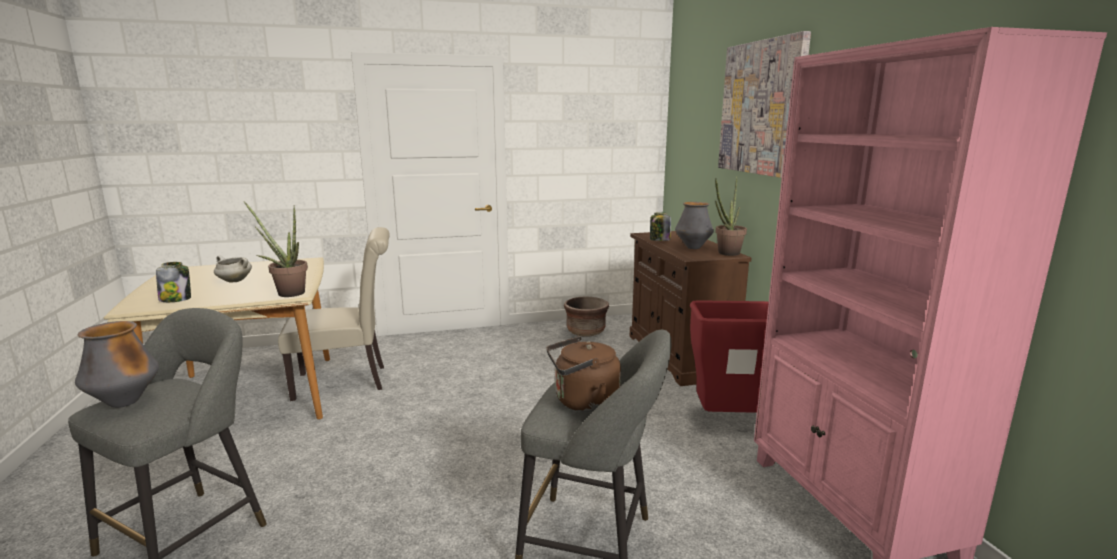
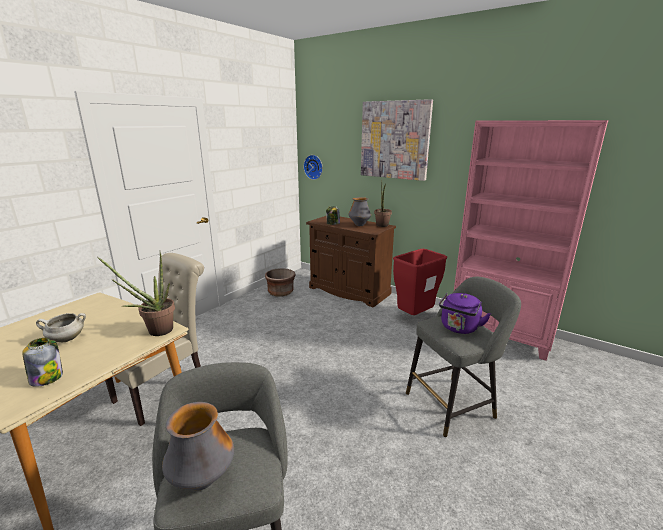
camera: 40 degrees left, 5 degrees up
(582, 402) = (459, 328): brown kettle -> purple kettle
(678, 155) = (314, 167): none -> wall clock

